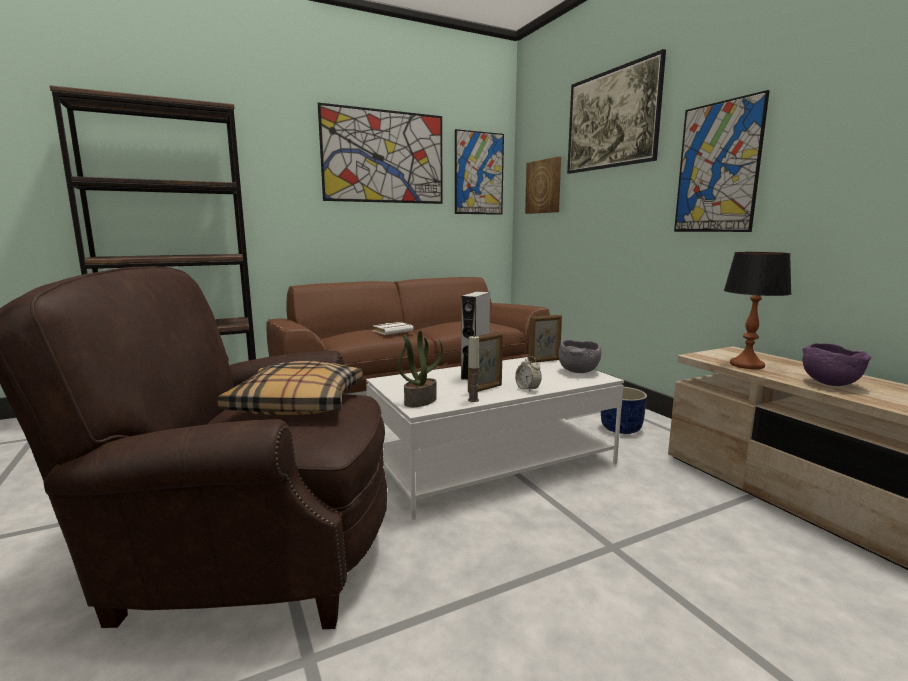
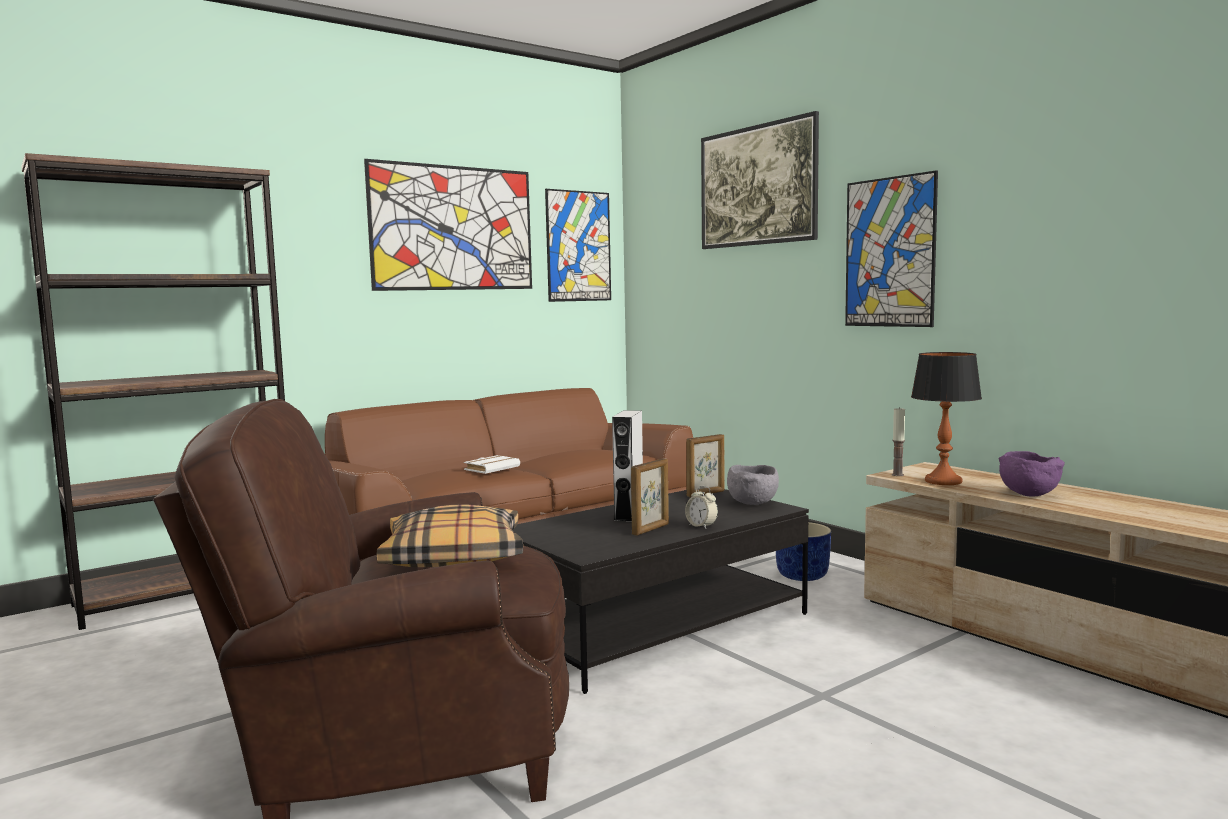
camera: 10 degrees left, 5 degrees down
(420, 401) = (581, 548): potted plant -> none
(473, 400) = (643, 542): candle -> candle (897, 475)
(493, 462) = (657, 626): white coffee table -> black coffee table
(544, 186) = (669, 264): picture -> none

